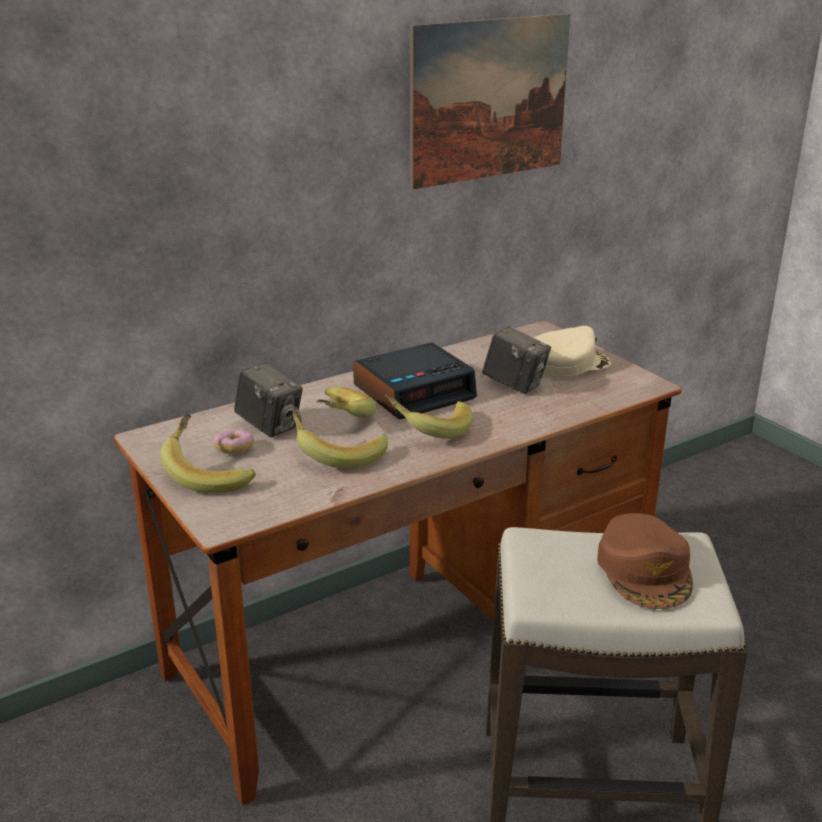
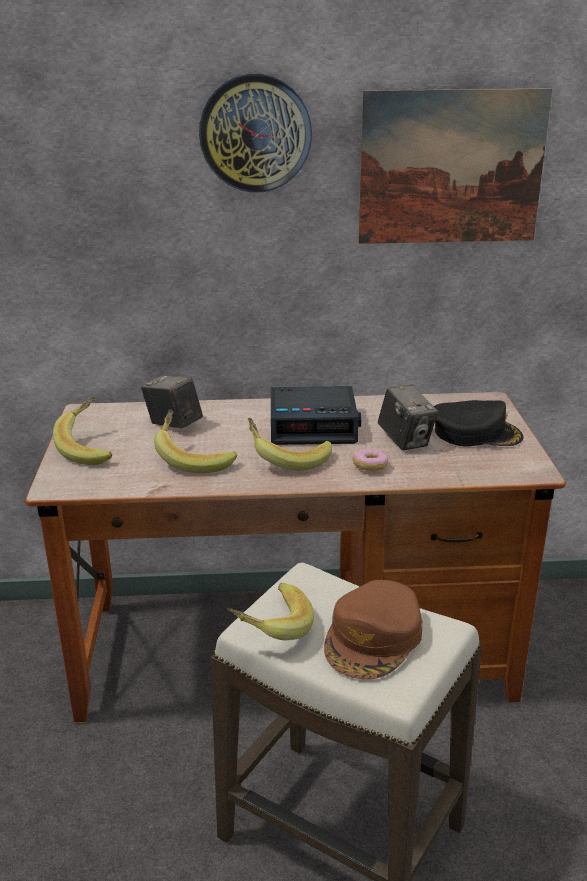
camera: 30 degrees right, 0 degrees up
(234, 449) = (129, 435): donut -> donut (370, 467)
(270, 426) = (173, 424): camera -> camera turned 150 degrees clockwise
(309, 80) = (255, 133): none -> wall clock
(337, 420) = (227, 433): banana -> banana (269, 628)
(565, 363) = (475, 433): beige cap -> black cap

